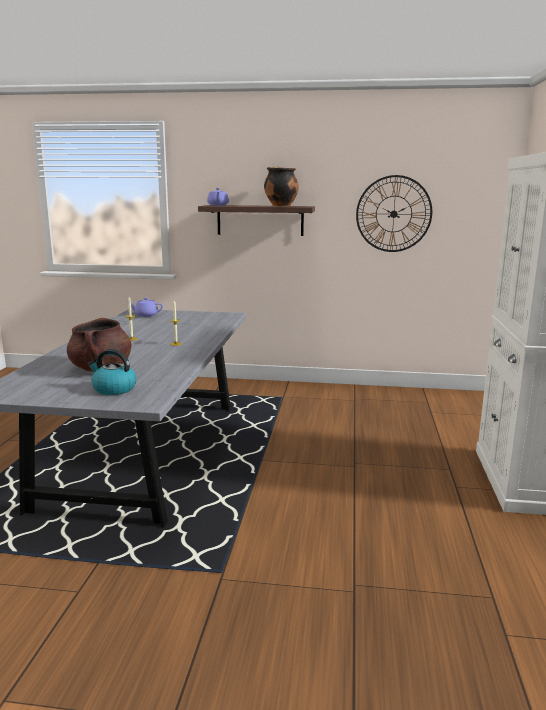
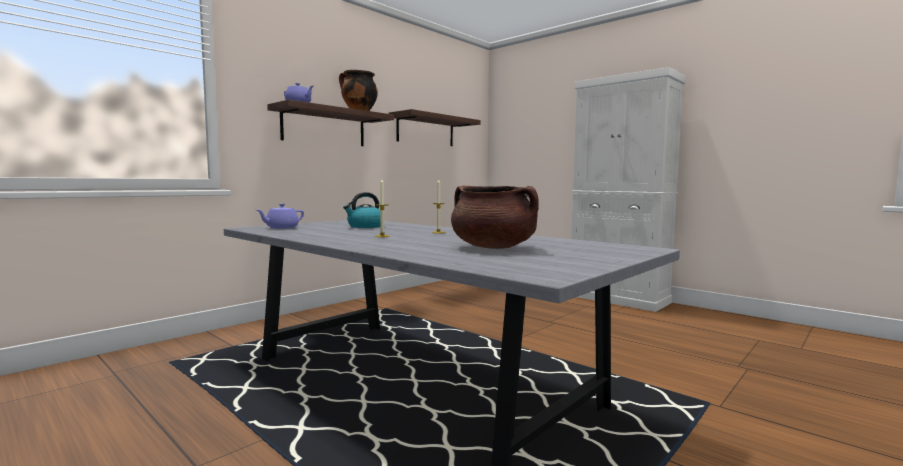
camera: 55 degrees left, 10 degrees down
(113, 389) = (585, 250): kettle -> kettle (365, 226)
(393, 214) = (425, 130): wall clock -> shelf

